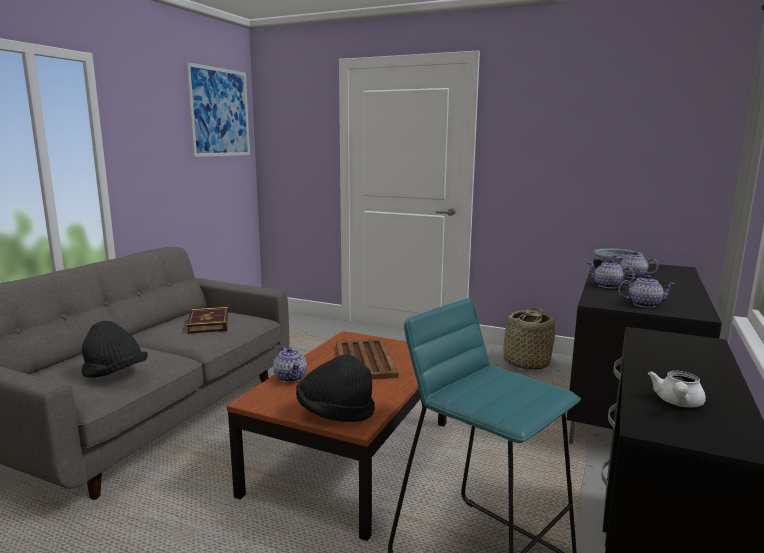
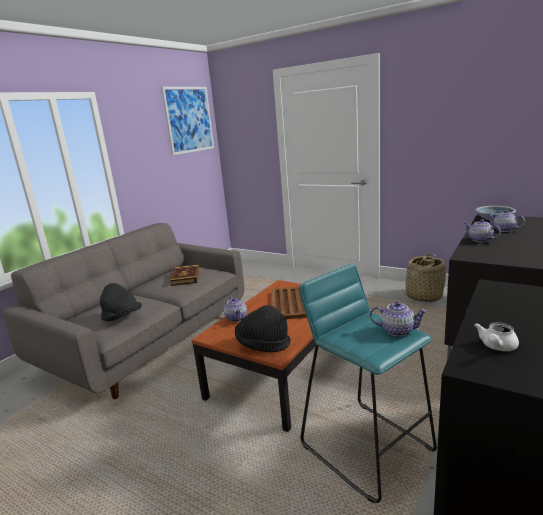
camera: 10 degrees right, 5 degrees up
(643, 304) = (504, 256): teapot -> teapot (397, 330)

